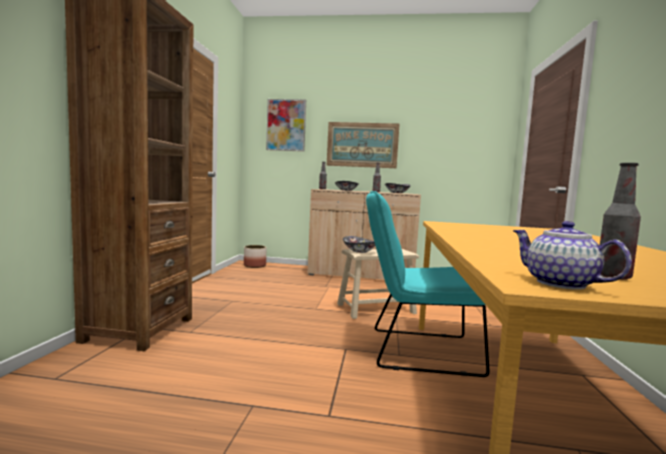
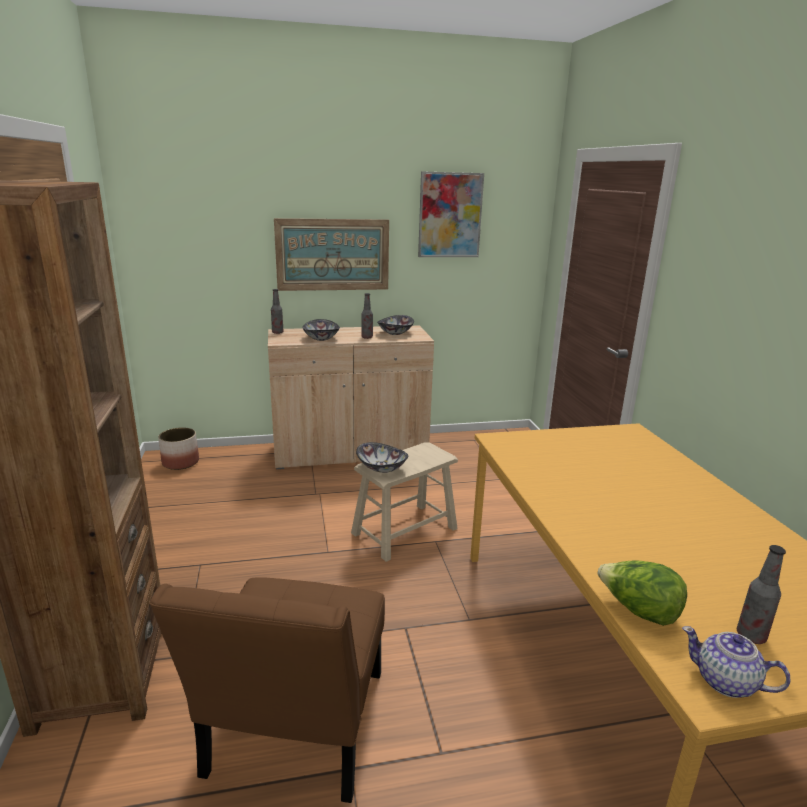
camera: 20 degrees left, 15 degrees up
(228, 378) = (293, 731): none -> brown chair
(286, 125) = (198, 225): picture -> picture (450, 215)
(414, 350) = (483, 605): turquoise chair -> none
(492, 258) = (638, 611): none -> lettuce

